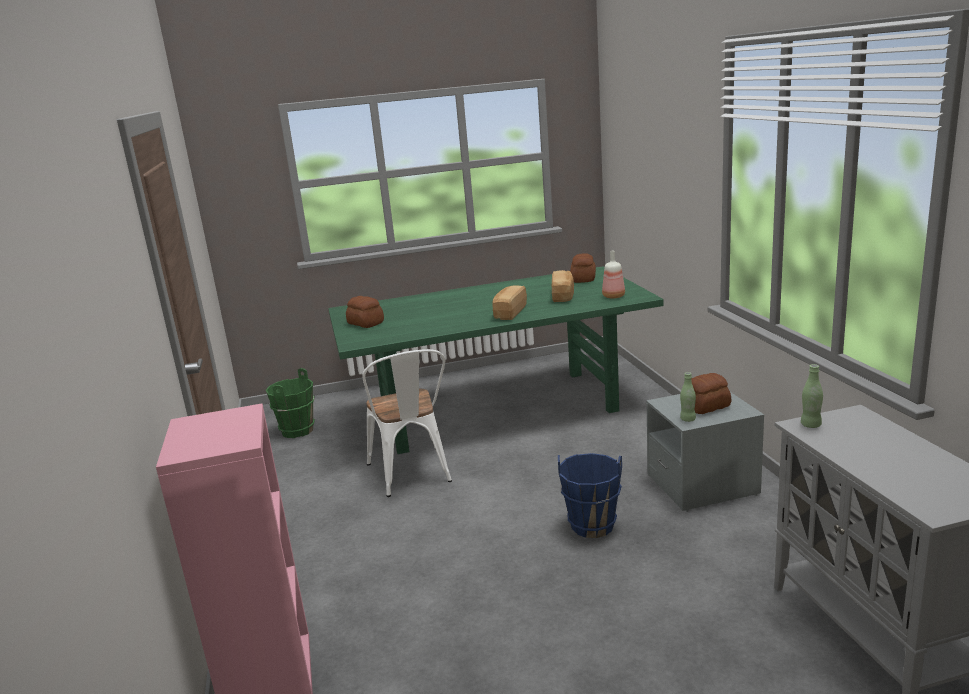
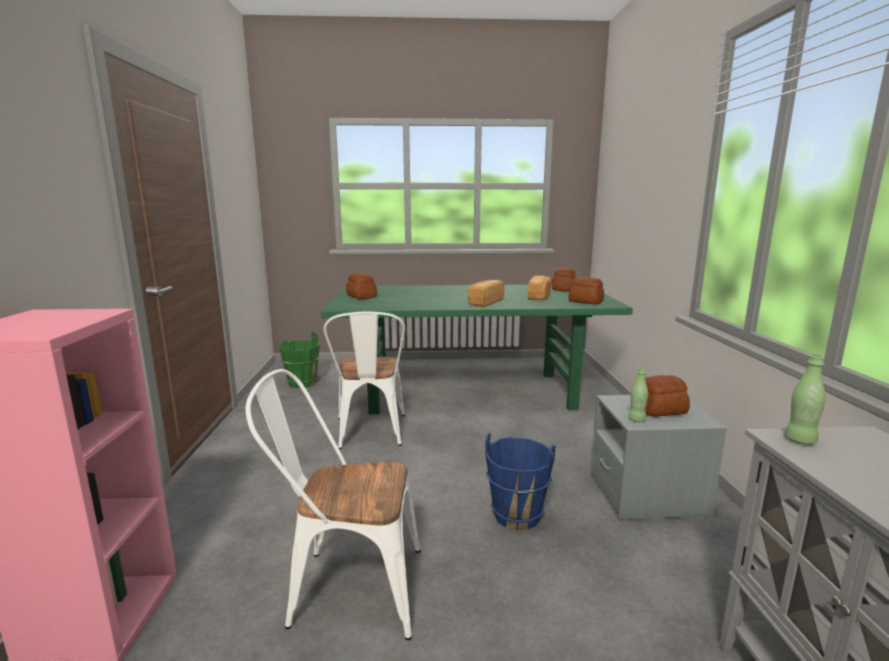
camera: 10 degrees right, 5 degrees down
(468, 611) = (346, 587): none -> white chair
(614, 296) = (585, 302): bottle -> bread

